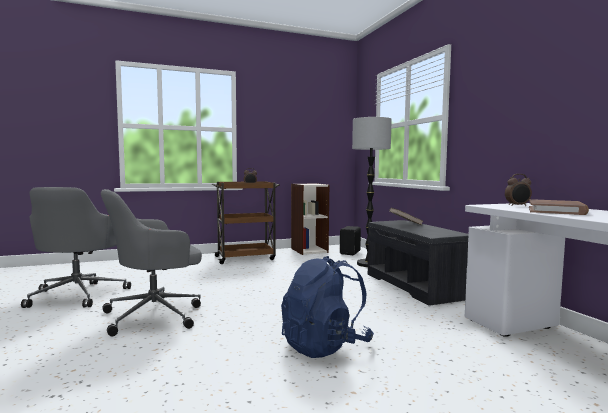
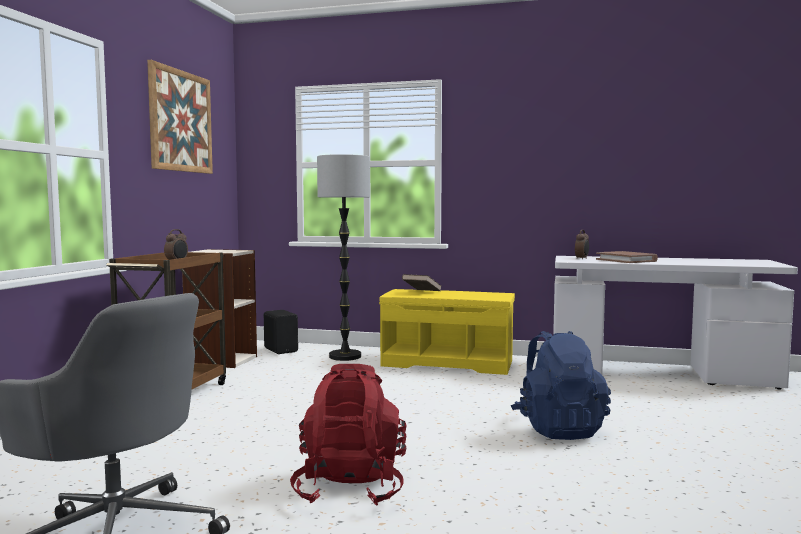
camera: 55 degrees left, 0 degrees up
(156, 315) = (350, 487): grey office chair -> red backpack
(298, 107) = (181, 121): none -> picture
(415, 285) = (448, 363): grey bench -> yellow bench

